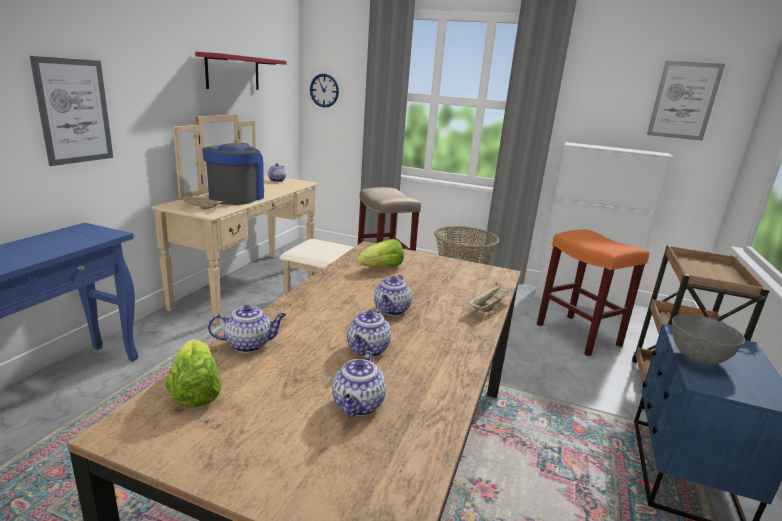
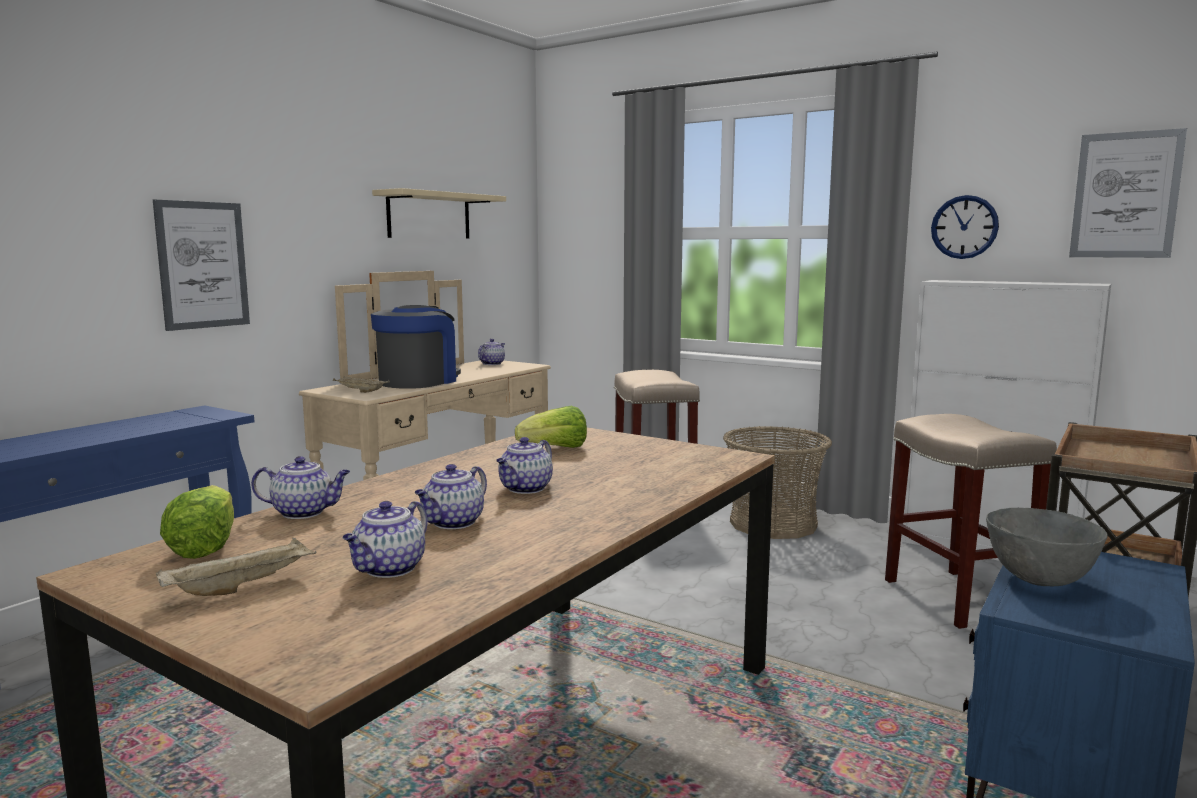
camera: 15 degrees right, 10 degrees down
(233, 72) = (429, 216): red shelf -> beige shelf
(324, 90) = (571, 236): wall clock -> wall clock (964, 227)
(489, 306) = (679, 489): beige tray -> beige tray (242, 586)
(579, 335) = (959, 598): orange stool -> beige stool

